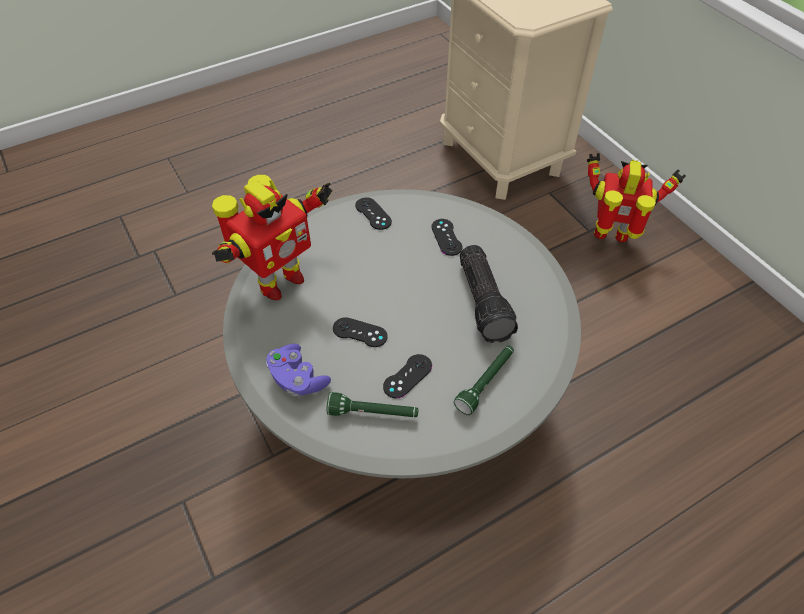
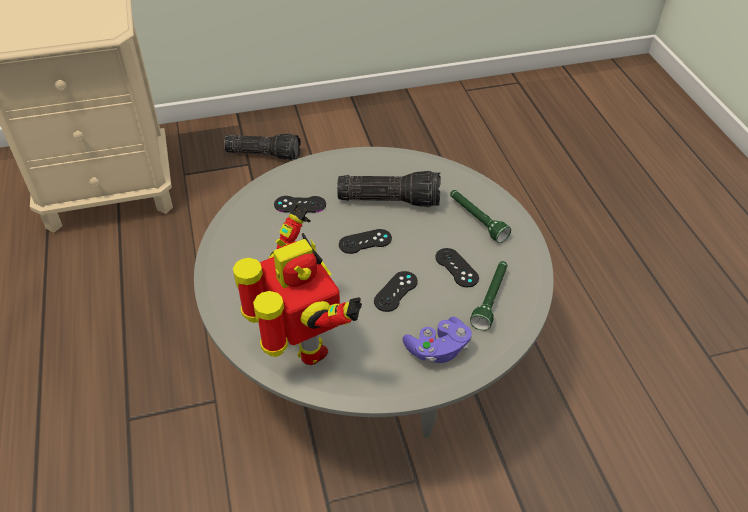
camera: 75 degrees left, 5 degrees down
(373, 214) = (238, 250): black game controller -> black game controller (365, 241)
(612, 237) = (264, 153): toy robot -> flashlight

